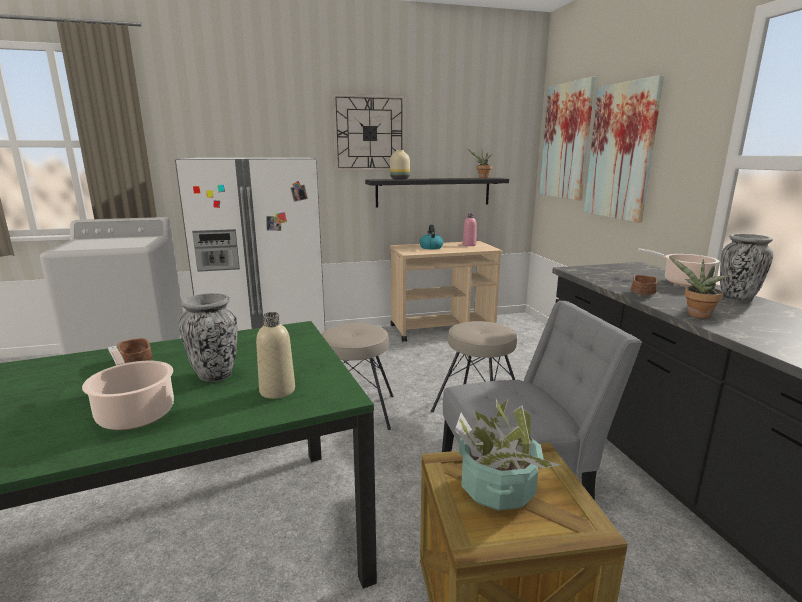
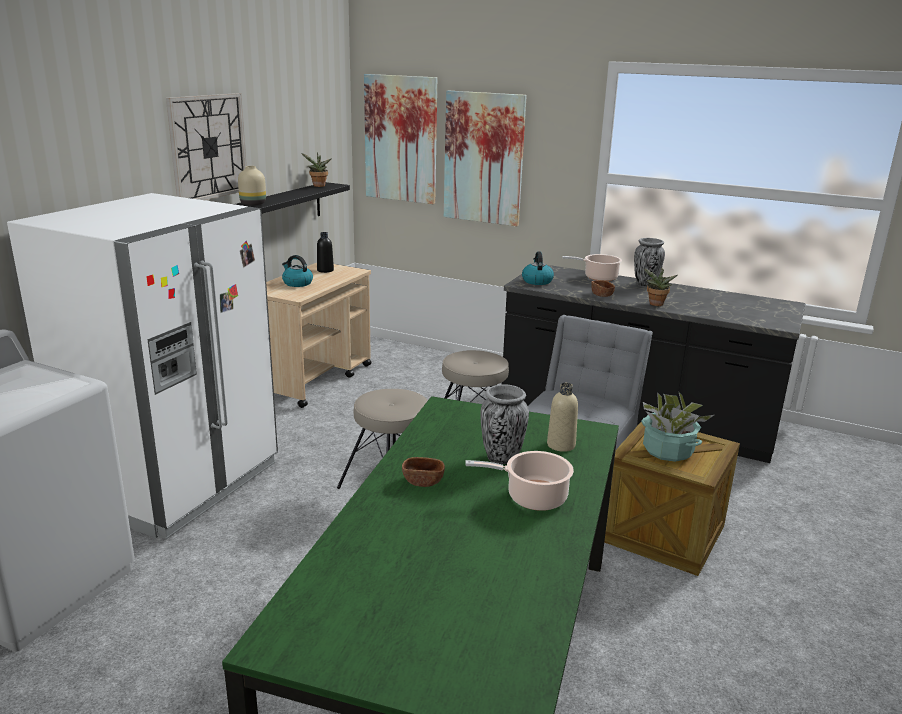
camera: 50 degrees left, 5 degrees up
(469, 245) = (325, 270): pink bottle -> black bottle
(596, 271) = (537, 281): none -> kettle

